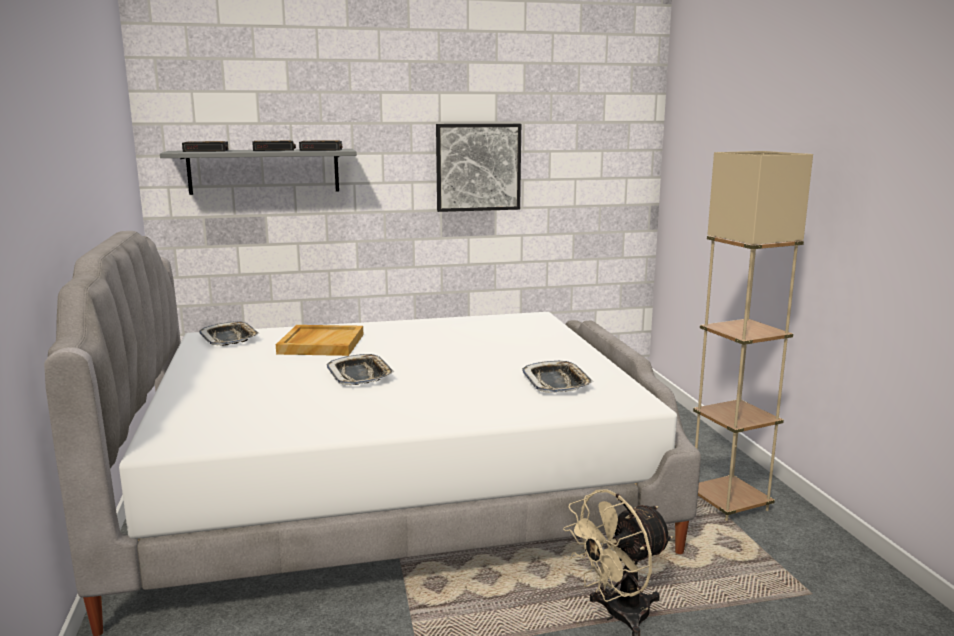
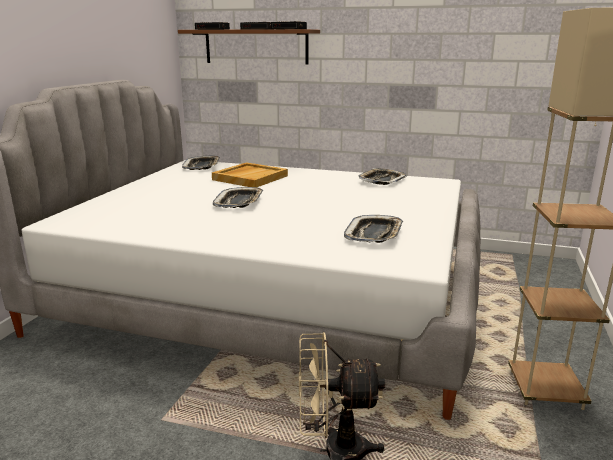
camera: 30 degrees right, 5 degrees up
(264, 171) = (256, 47): grey shelf -> brown shelf
(476, 324) = (382, 180): none -> tray
(478, 167) = (423, 47): picture -> none

